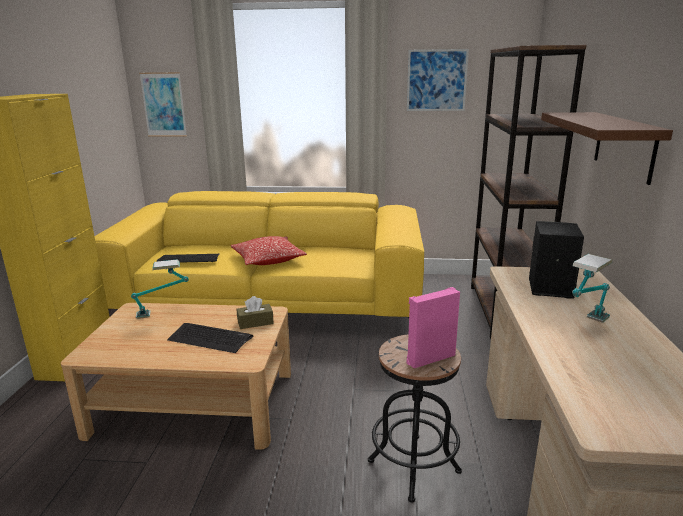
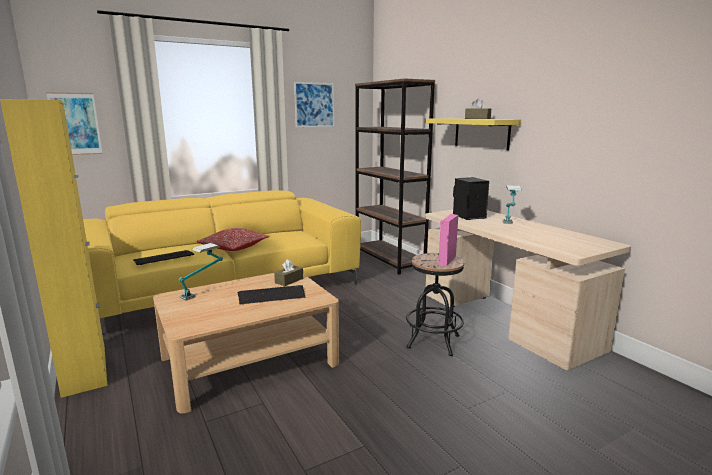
camera: 35 degrees left, 5 degrees down
(602, 121) = (477, 118): none -> brown tissue box
(624, 145) = (481, 133): brown shelf -> yellow shelf

